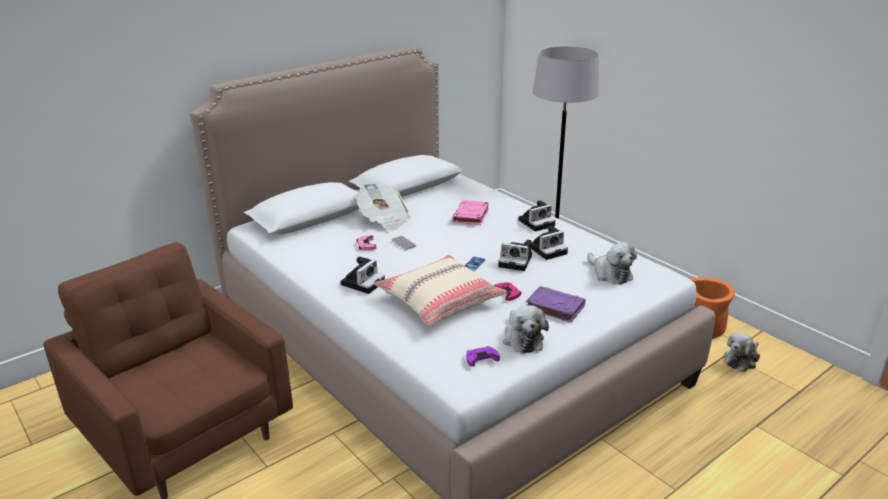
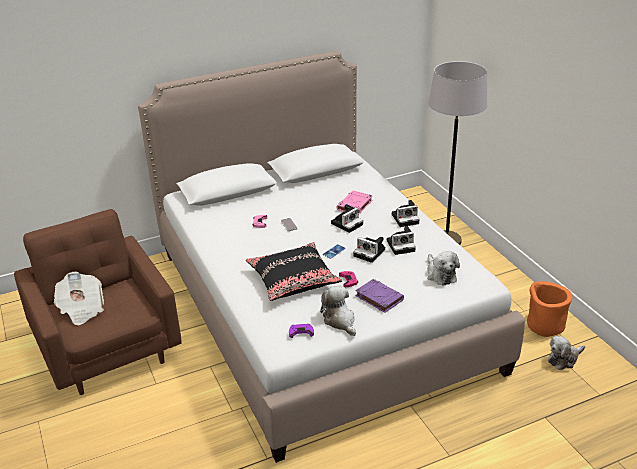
camera: 15 degrees right, 5 degrees up
(363, 282) = (243, 256): camera -> camera (347, 223)
(383, 220) = (283, 201): newspaper -> newspaper (81, 309)
(440, 300) = (293, 279): beige pillow -> black pillow
(522, 338) = (340, 321): plush toy -> plush toy turned 150 degrees clockwise

